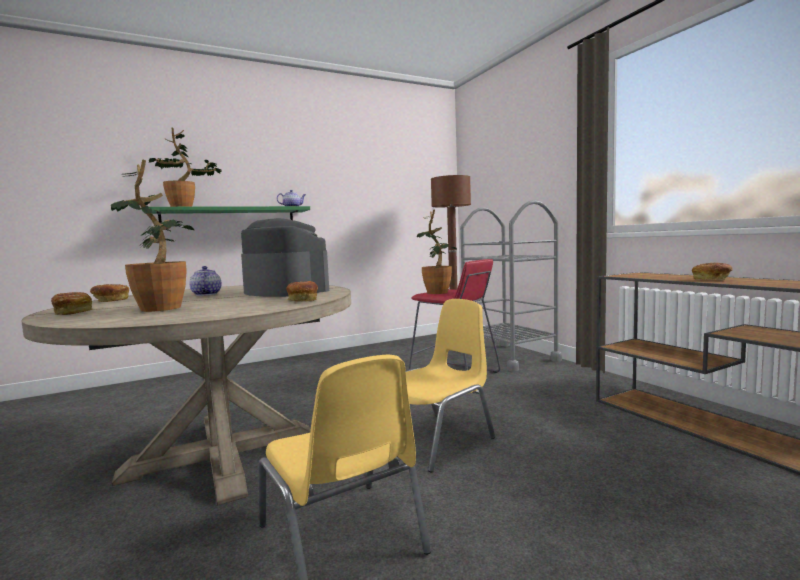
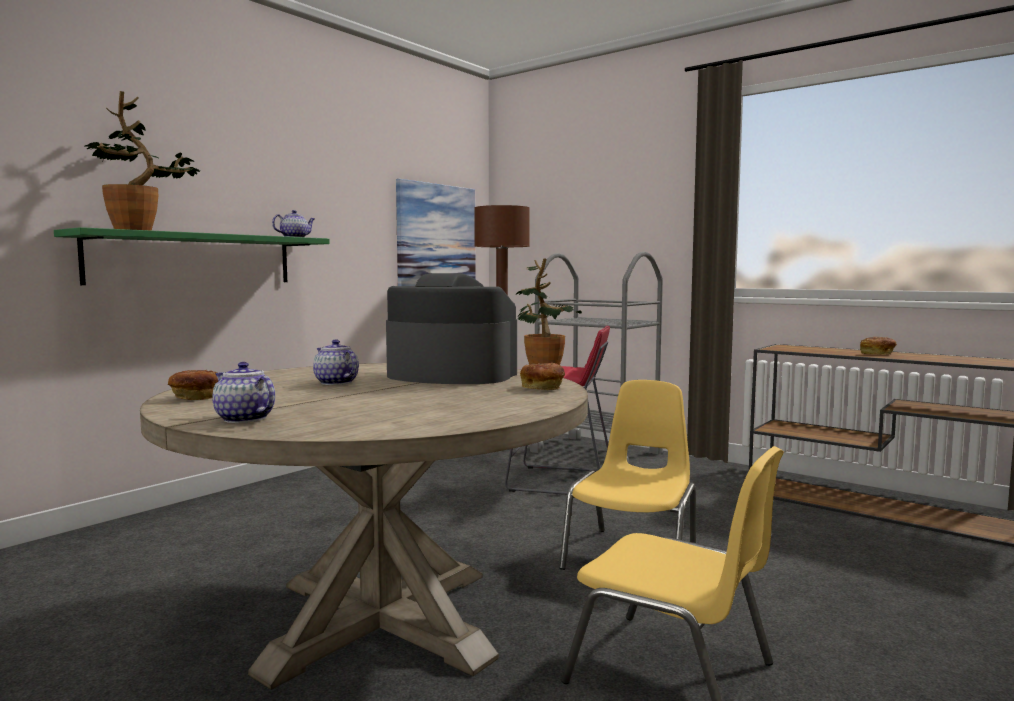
camera: 25 degrees left, 0 degrees up
(73, 312) = (243, 419): bread -> teapot
(163, 307) = (369, 404): potted plant -> none
(410, 204) = (436, 239): none -> picture

